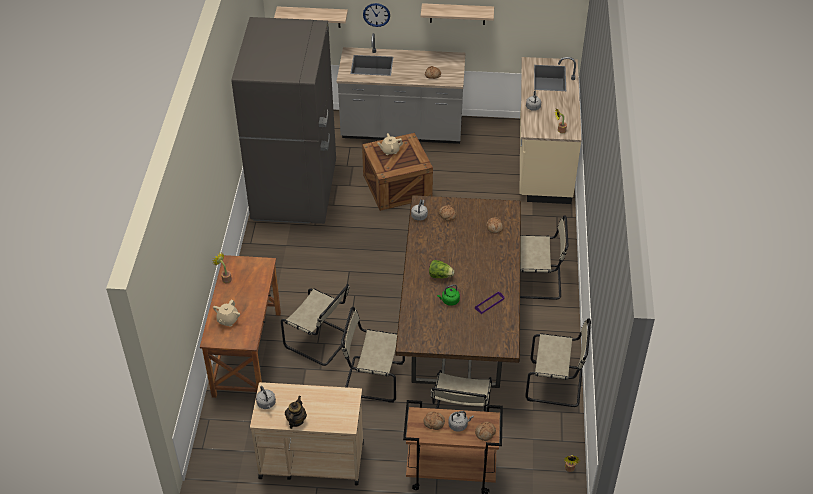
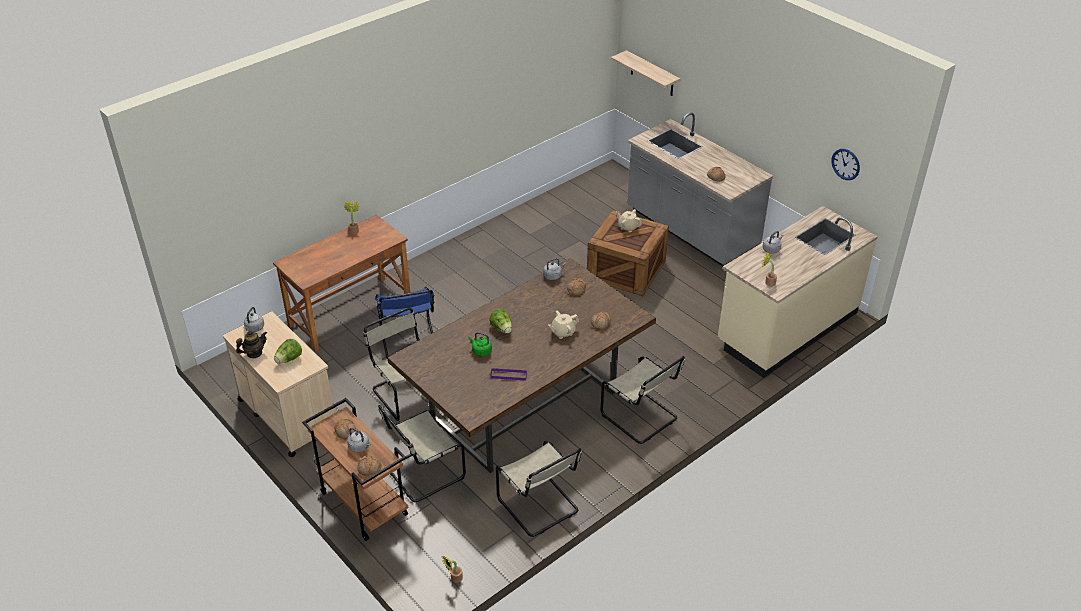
camera: 45 degrees right, 5 degrees down
(228, 320) = (314, 257): beige teapot -> beige teapot (563, 332)
(295, 192) = (541, 226): grey fridge -> none
(320, 341) = (409, 341): beige chair -> blue chair
(327, 405) = (289, 359): none -> lettuce
(376, 14) = (703, 95): wall clock -> wall clock (845, 164)
(457, 14) = (772, 126): shelf -> none

